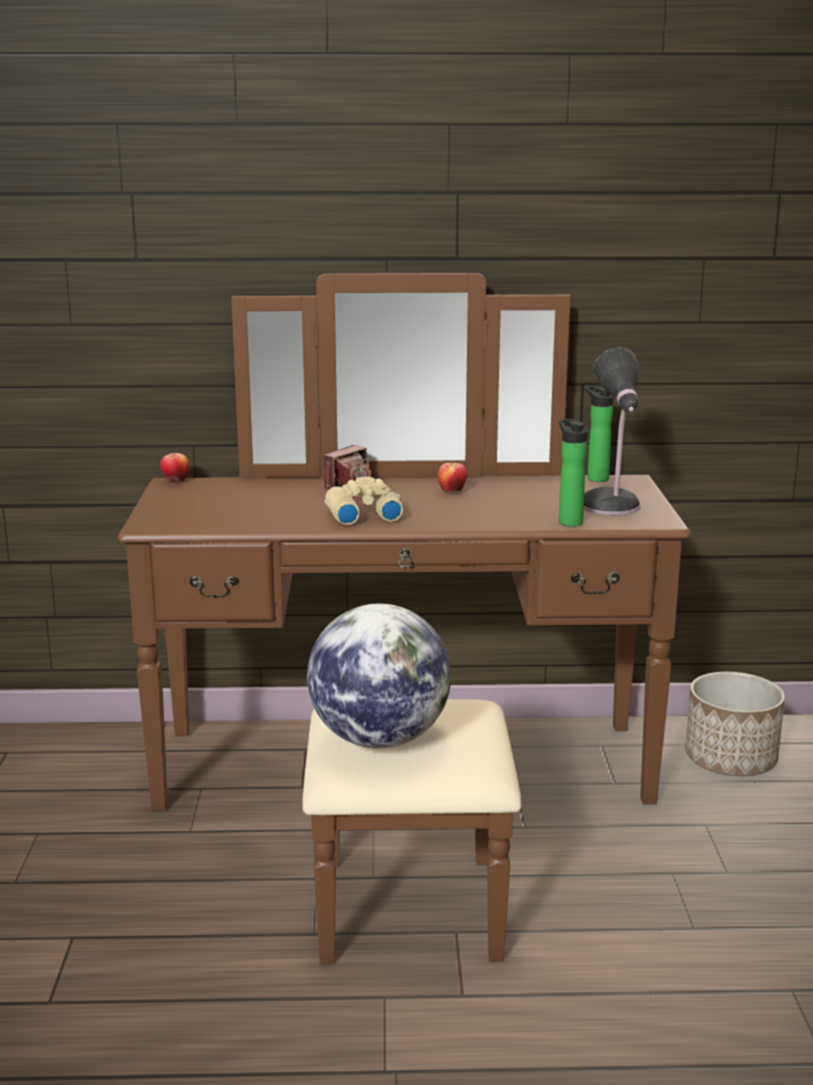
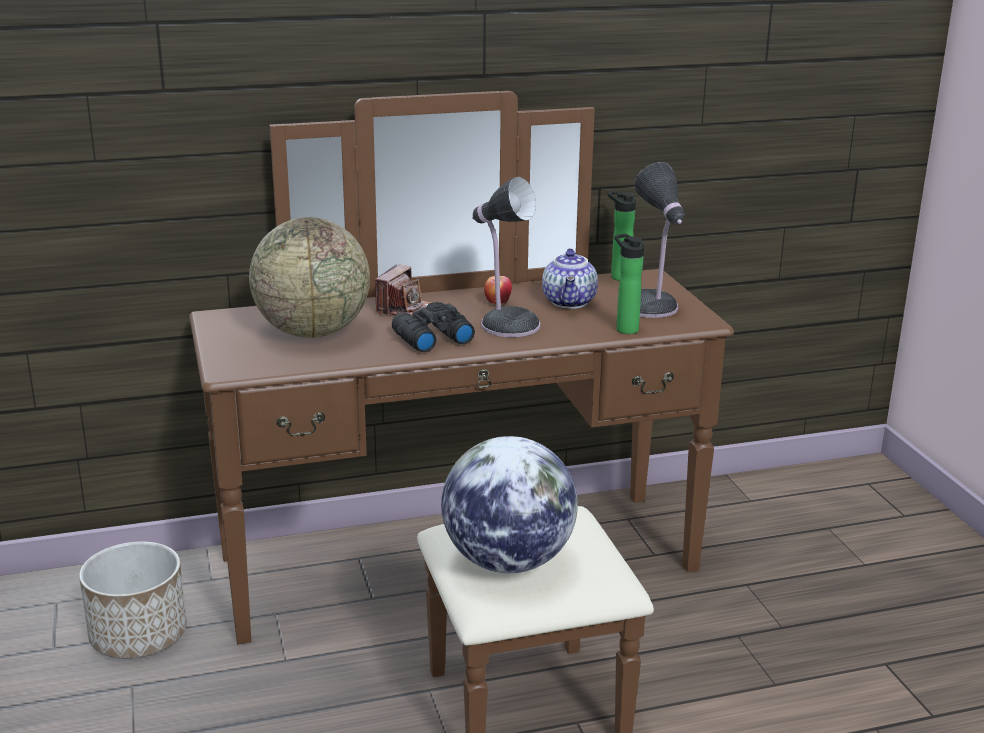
camera: 15 degrees left, 5 degrees up
(176, 481) = (219, 314): apple -> none
(251, 501) = (313, 332): none -> globe
(361, 515) = (430, 339): beige binoculars -> black binoculars
(448, 509) = (507, 324): none -> table lamp
(528, 496) = (570, 302): none -> teapot
(729, 760) = (742, 518): planter -> planter (138, 636)

